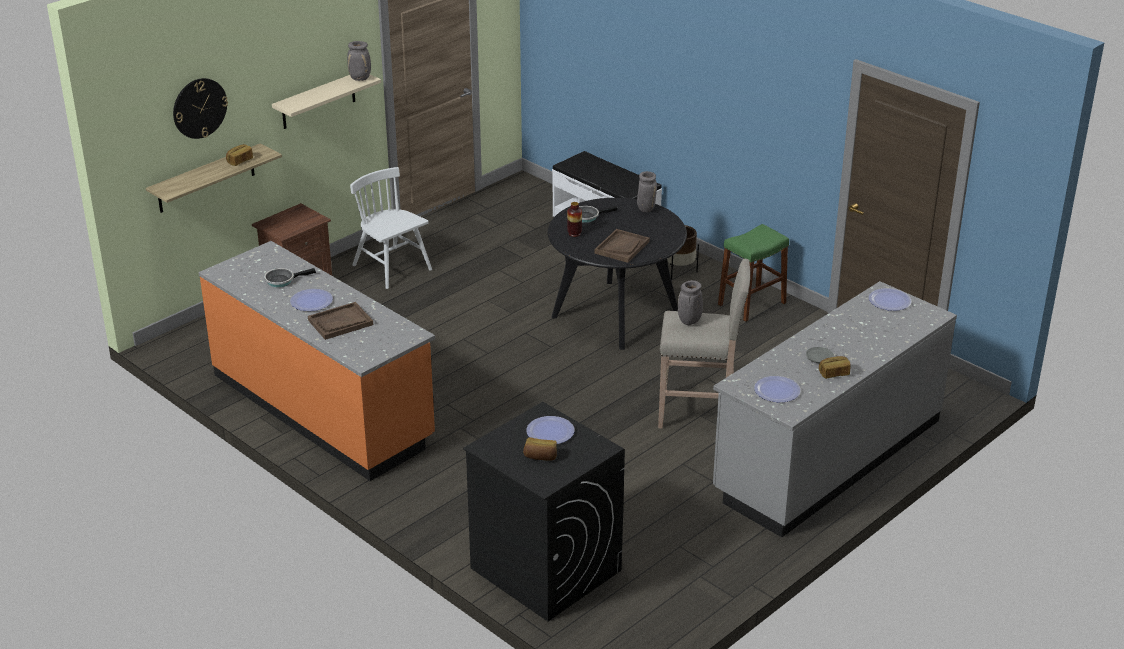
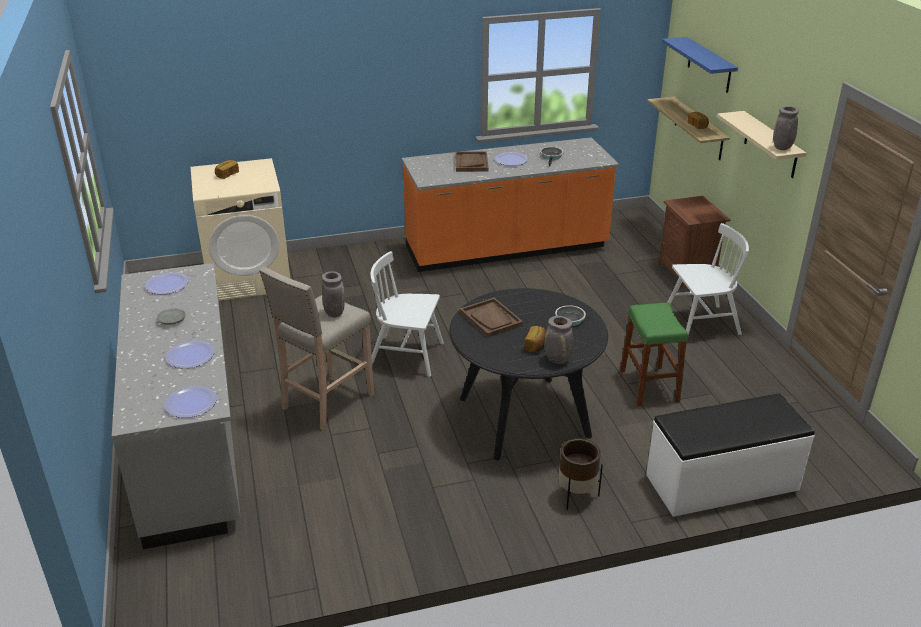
camera: 120 degrees right, 0 degrees up
(199, 108) = (709, 65): wall clock -> blue shelf
(545, 569) = (249, 278): black washing machine -> beige washing machine
(550, 431) = (245, 183): plate -> plate (190, 356)
(574, 234) = (540, 303): vase -> none
(590, 397) = (406, 356): none -> white chair
(751, 304) = (467, 521): green stool -> green stool (649, 386)
(834, 373) = (145, 318): bread -> bread (536, 345)

